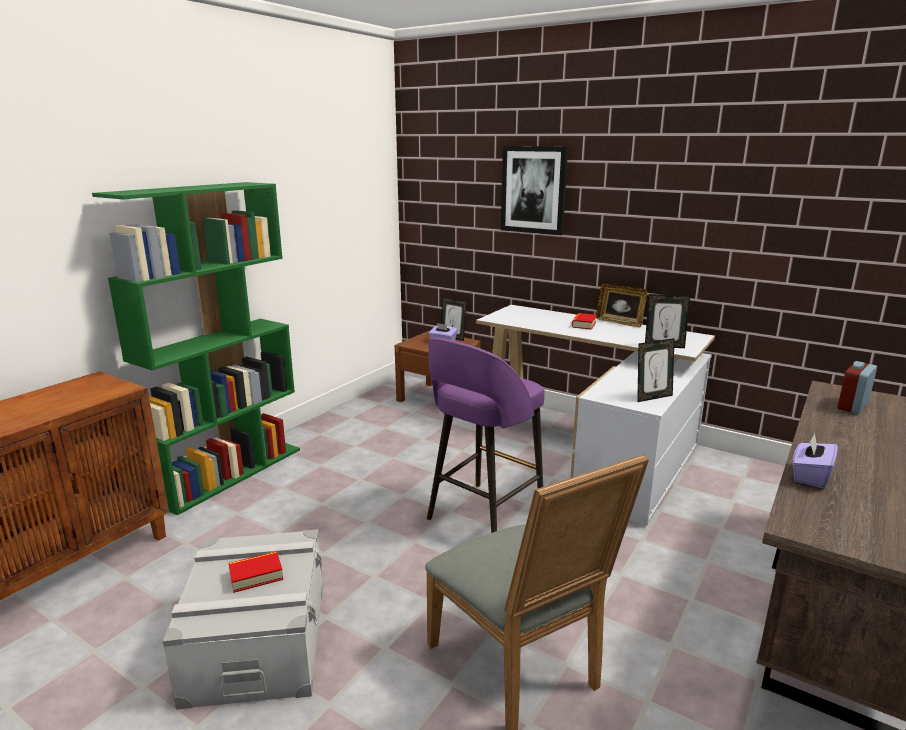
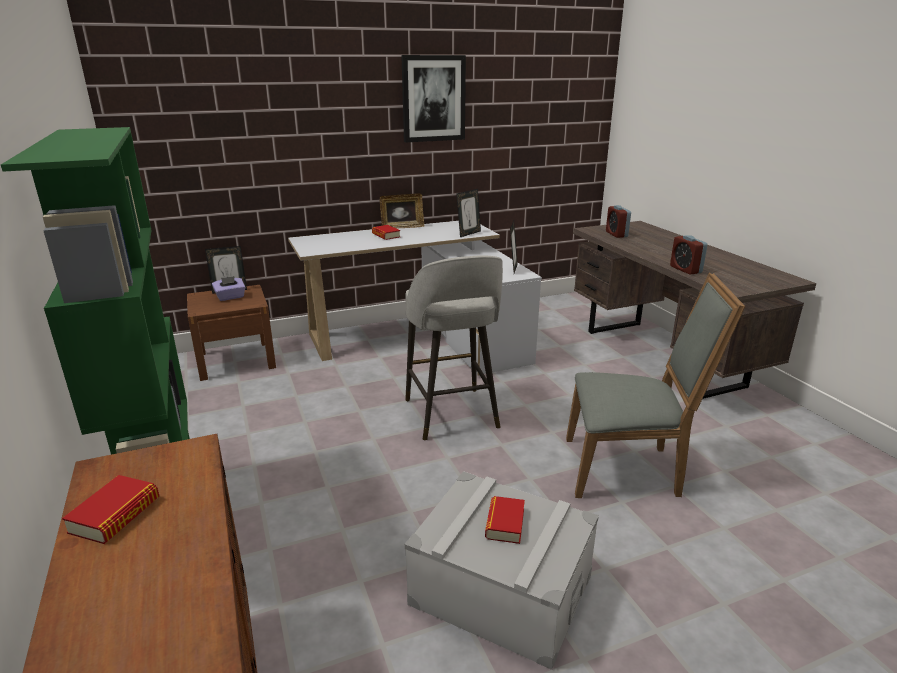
camera: 55 degrees left, 5 degrees up
(47, 396) = (115, 515): none -> book
(483, 516) = (451, 415): purple stool -> grey stool
(533, 190) = (294, 114): picture -> picture (433, 98)
(810, 476) = (685, 269): purple tissue box -> alarm clock

